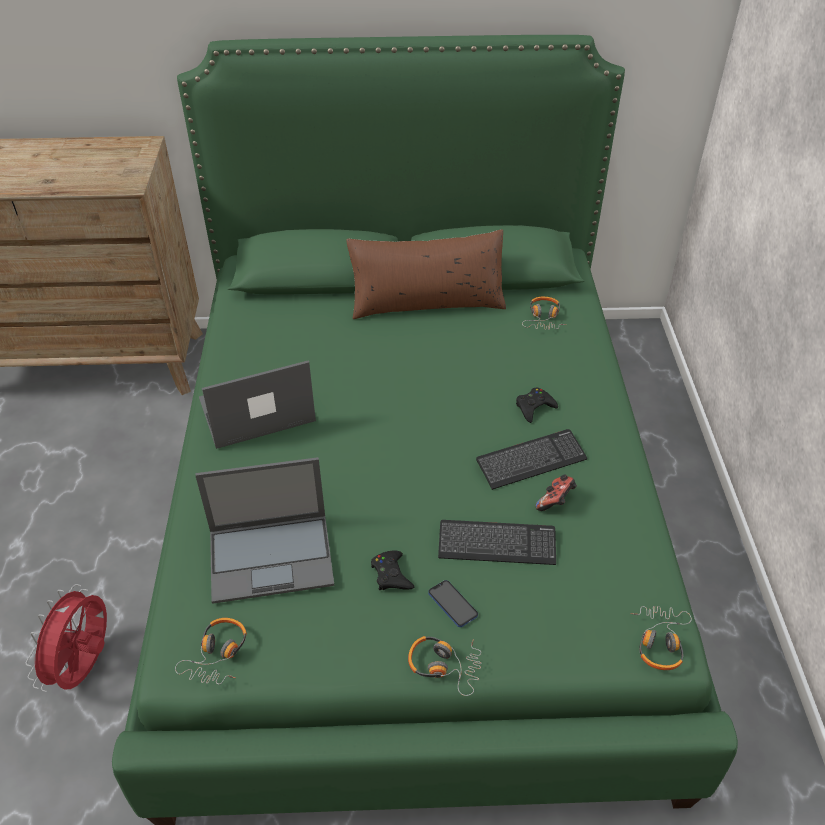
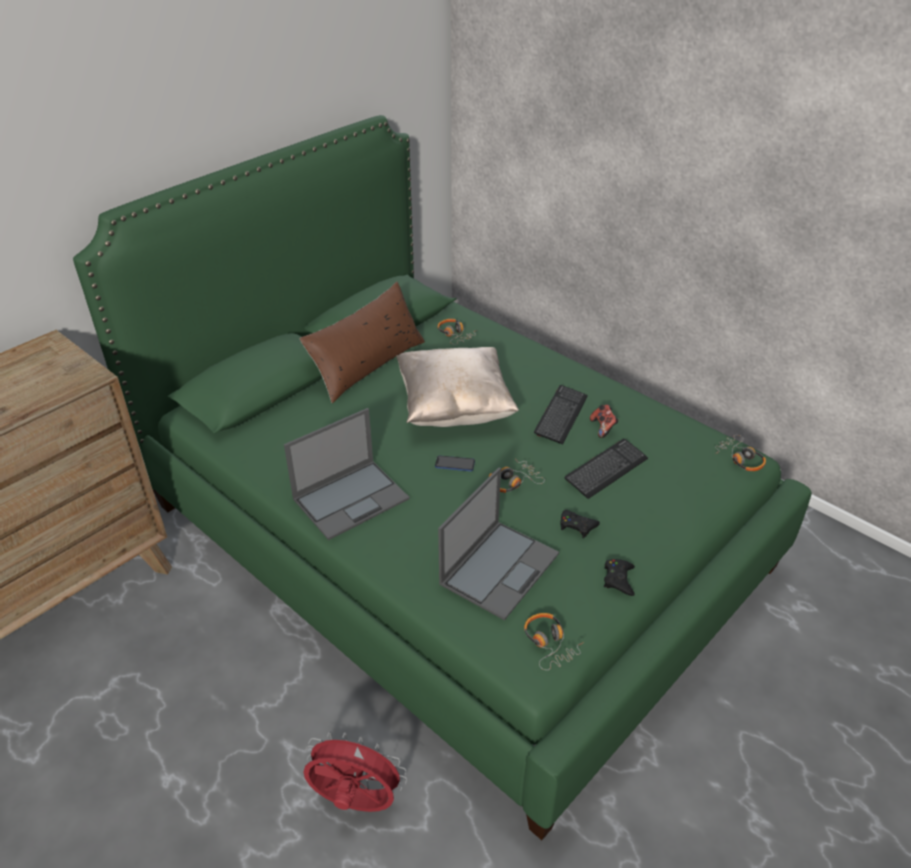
camera: 45 degrees left, 5 degrees down
(86, 667) = (355, 803): red fan -> red fan turned 135 degrees clockwise
(255, 411) = (352, 498): laptop -> laptop turned 150 degrees counterclockwise
(443, 388) = (454, 408): none -> beige pillow
(444, 665) = (669, 547): headphones -> headphones (513, 481)
(452, 604) = (629, 515): phone -> phone (455, 464)
(534, 407) = (522, 387): black game controller -> black game controller (618, 579)

